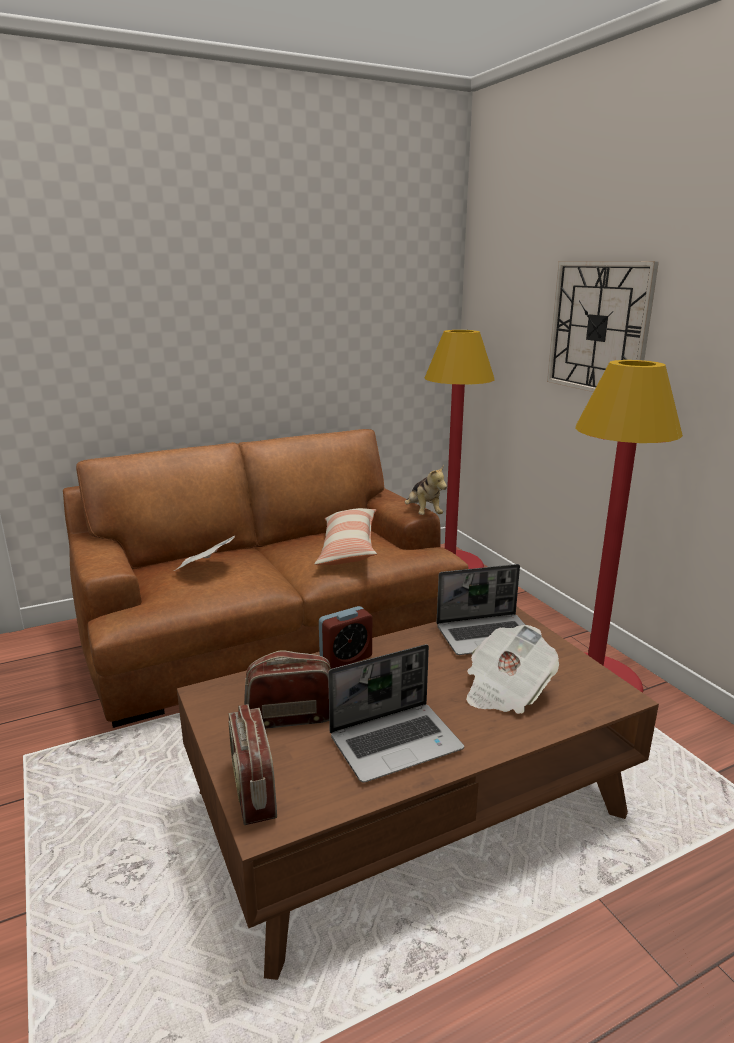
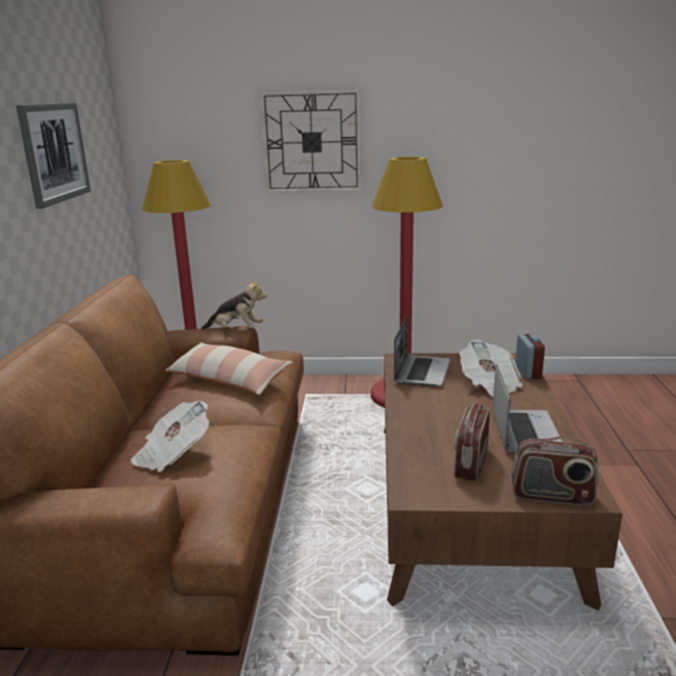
camera: 60 degrees left, 0 degrees up
(327, 309) = (54, 153): none -> picture
(346, 658) = (407, 425): alarm clock -> alarm clock (528, 372)

